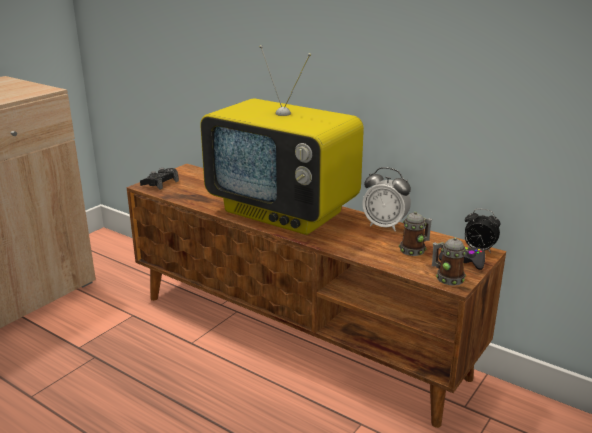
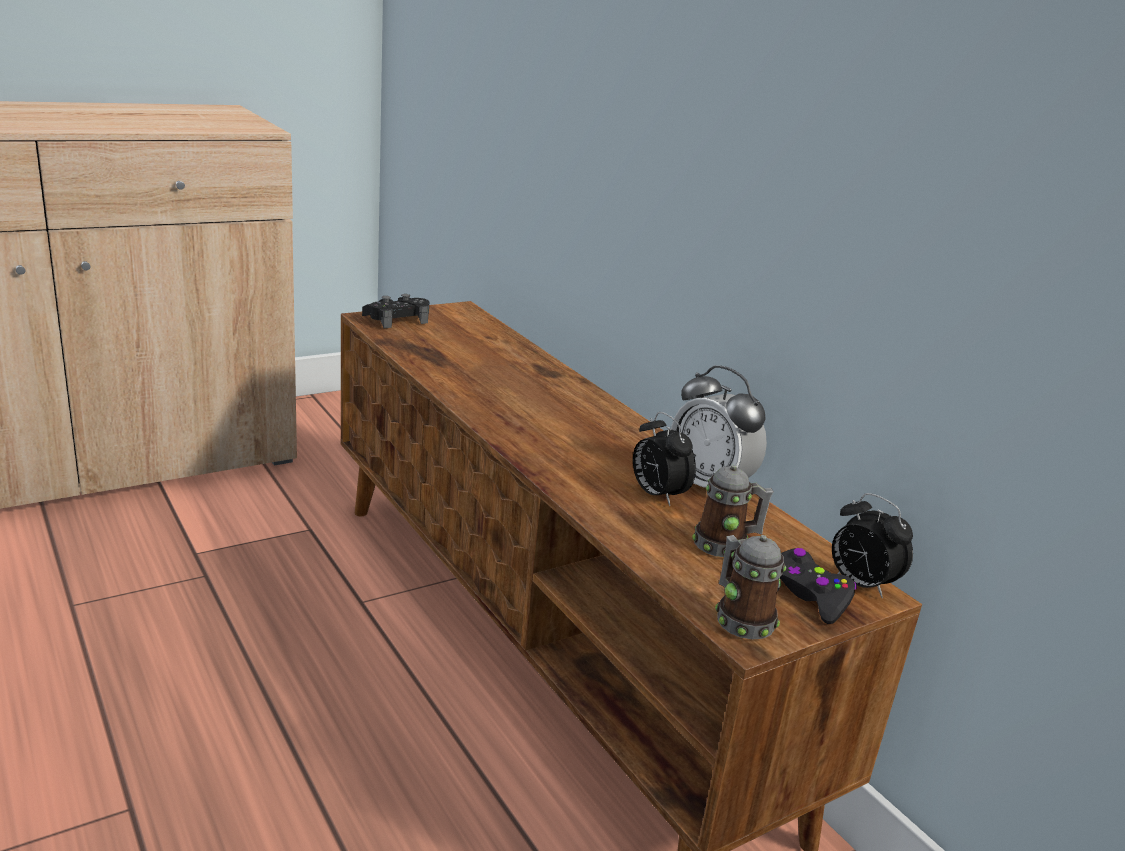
camera: 20 degrees right, 0 degrees up
(284, 212) = (548, 413): television -> none
(368, 236) = (657, 495): none -> alarm clock

